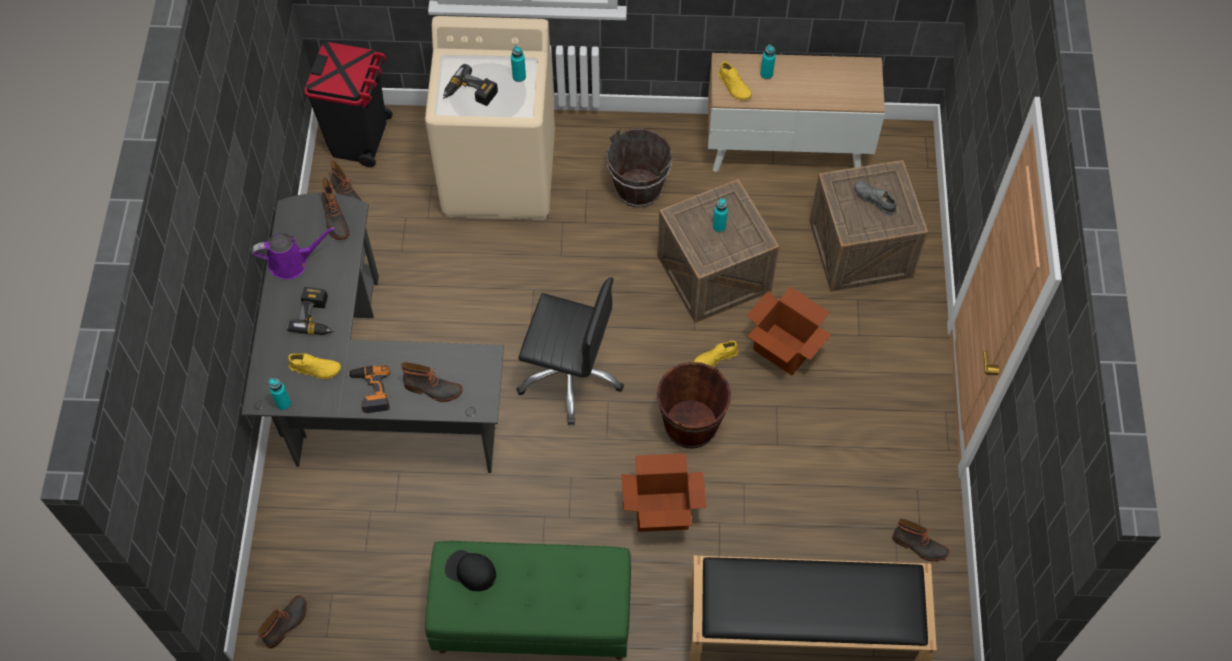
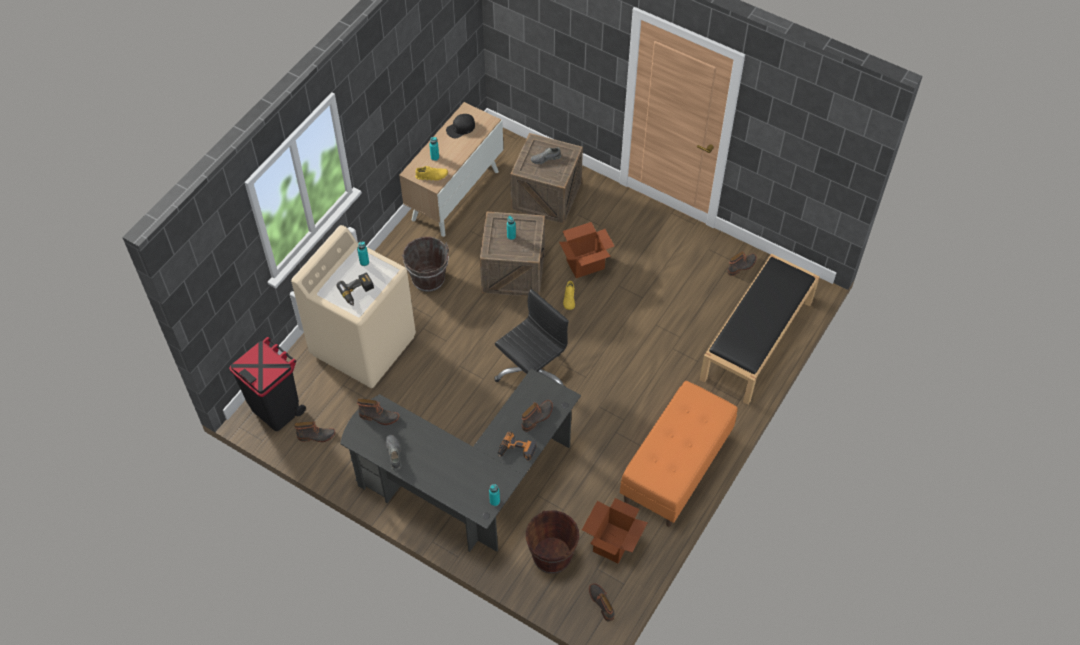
camera: 60 degrees left, 5 degrees down
(292, 262) = (393, 454): purple watering can -> grey shoe
(315, 368) = (481, 473): yellow shoe -> none
(317, 317) = (444, 457): power drill -> none
(470, 571) = (653, 464): black cap -> black cap (460, 128)
(532, 618) = (676, 469): green bench -> orange bench
(662, 511) = (649, 372): cardboard box -> cardboard box (613, 542)
(690, 425) = (603, 332): brown bucket -> brown bucket (552, 556)

